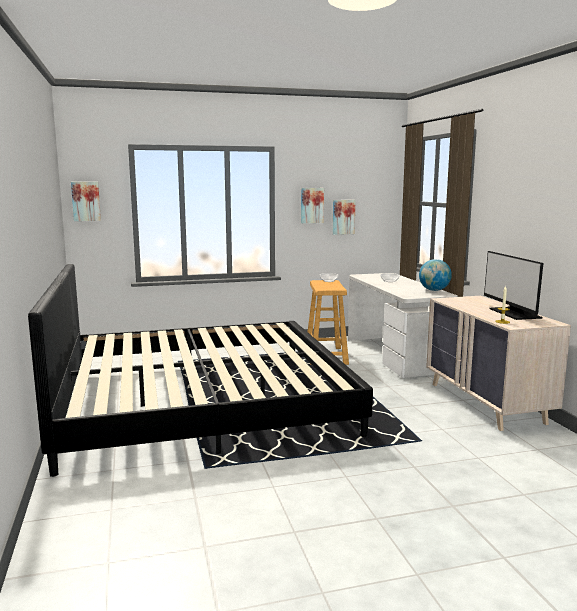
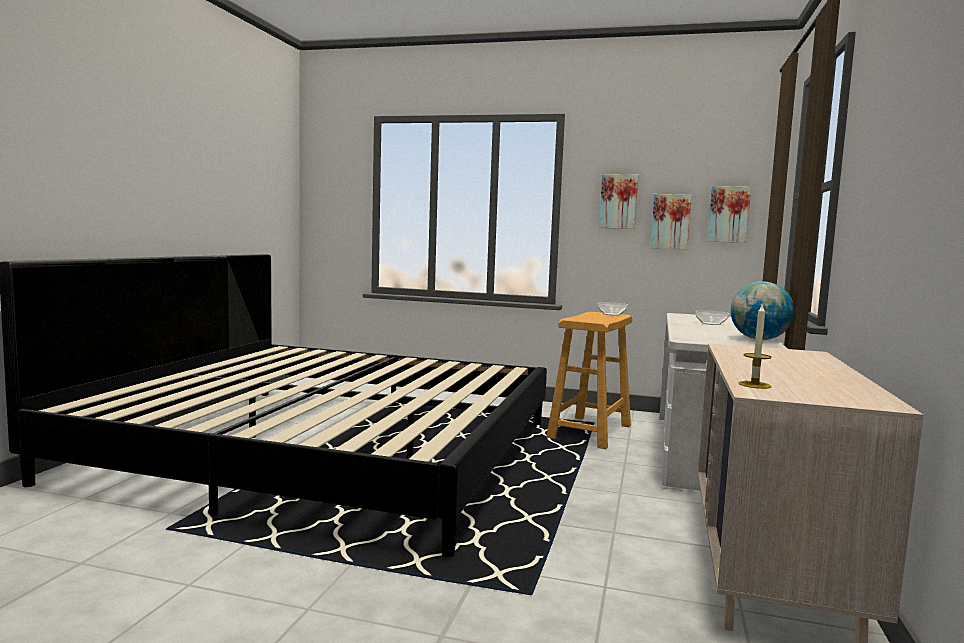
camera: 30 degrees right, 5 degrees down
(86, 201) = (324, 187): picture -> picture (728, 214)
(514, 313) = (823, 379): monitor -> none

